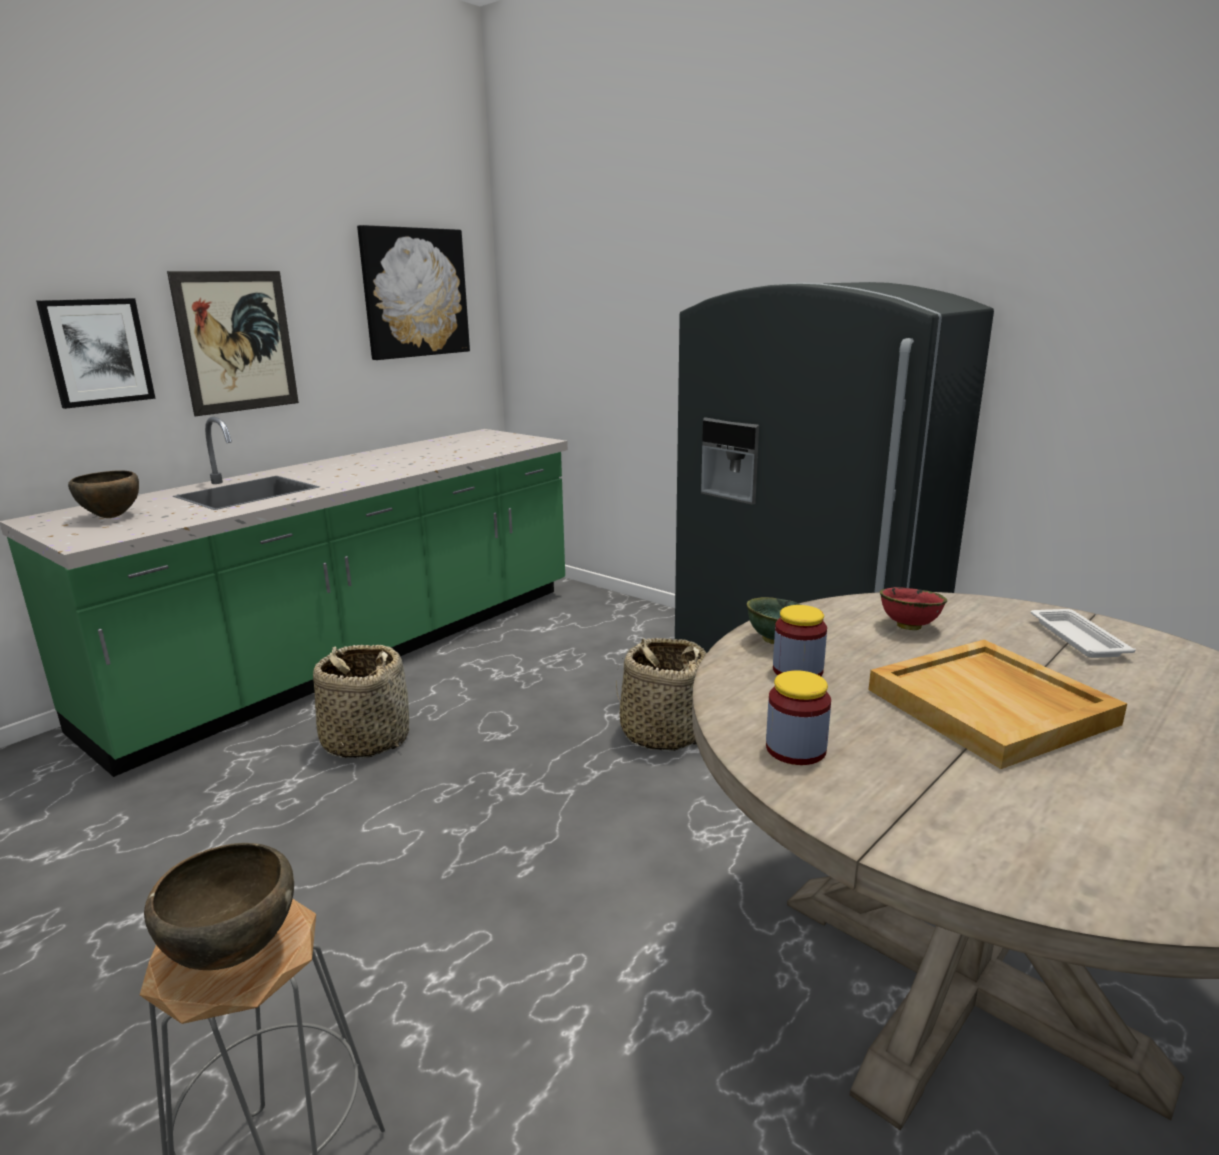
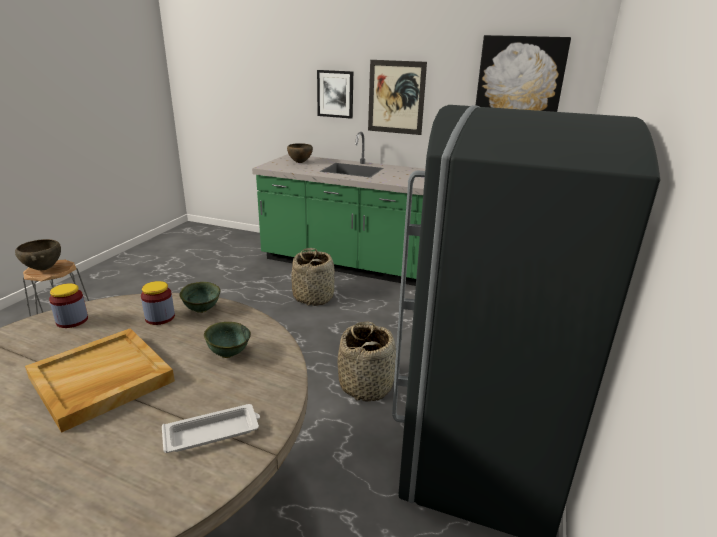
camera: 70 degrees right, 5 degrees up
(907, 627) = (229, 353): red bowl -> green bowl

